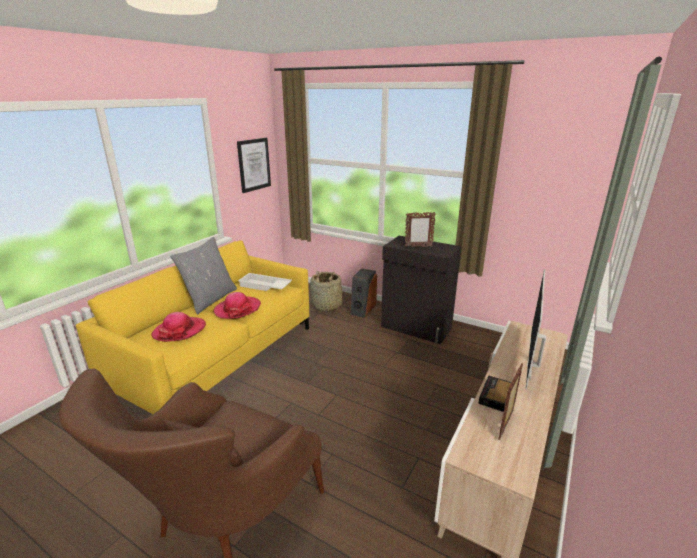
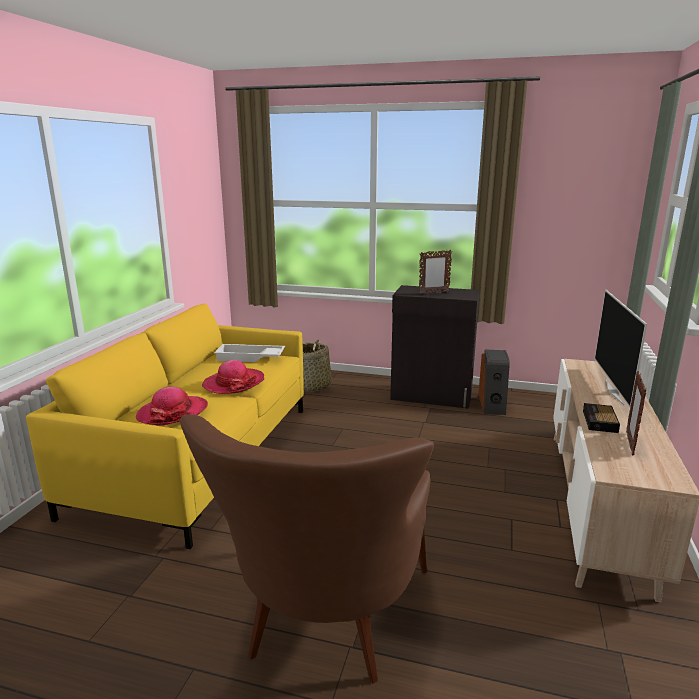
camera: 15 degrees left, 5 degrees down
(210, 299) = (186, 377): grey pillow -> none
(254, 164) = (202, 209): picture -> none
(362, 309) = (357, 384): speaker -> speaker (492, 405)

